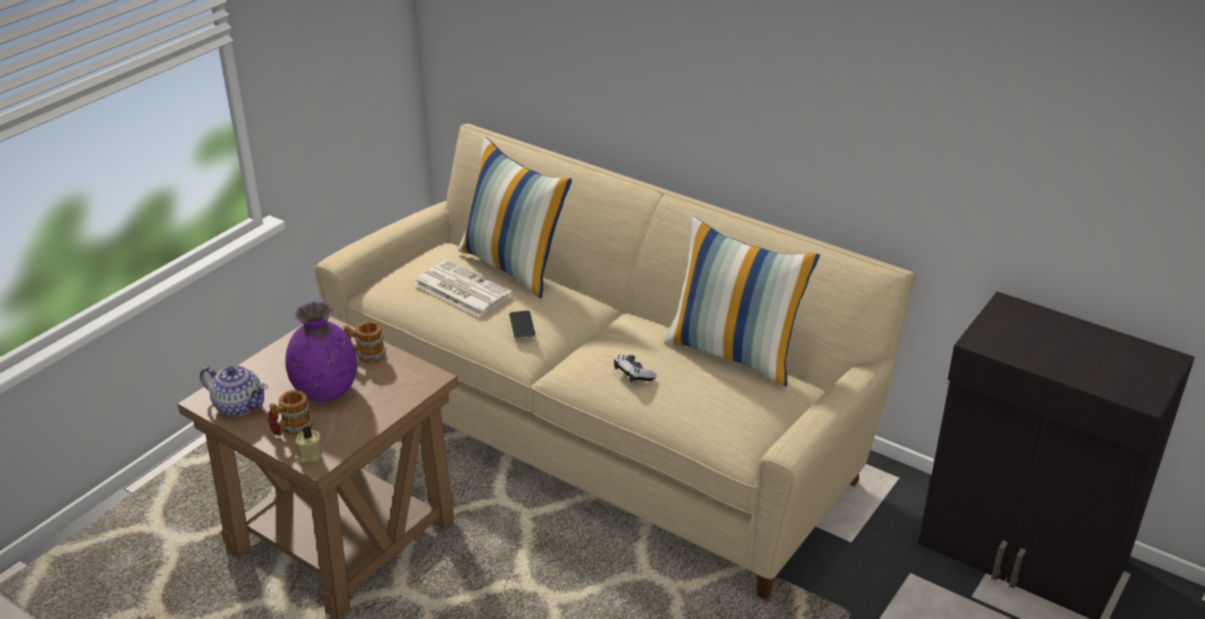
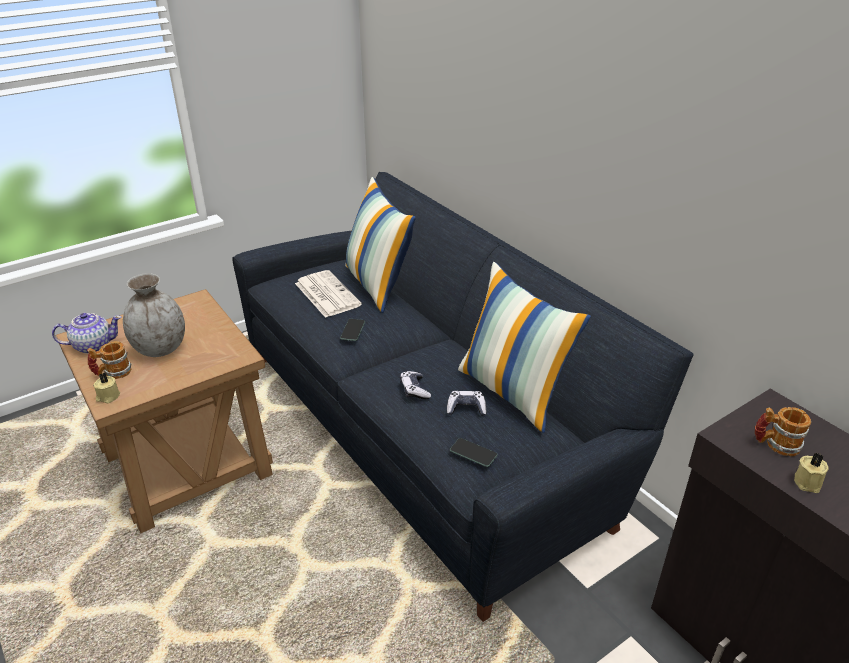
camera: 20 degrees right, 0 degrees up
(238, 405) = (93, 345): teapot -> teapot turned 60 degrees counterclockwise
(326, 390) = (161, 349): purple vase -> grey vase
(365, 356) = (209, 328): mug -> mug (775, 444)
(602, 430) = (424, 430): beige sofa -> black sofa
(698, 380) = (466, 408): none -> game controller
(730, 421) = (473, 453): none -> phone
(1059, 364) = (808, 482): none -> beige candle

